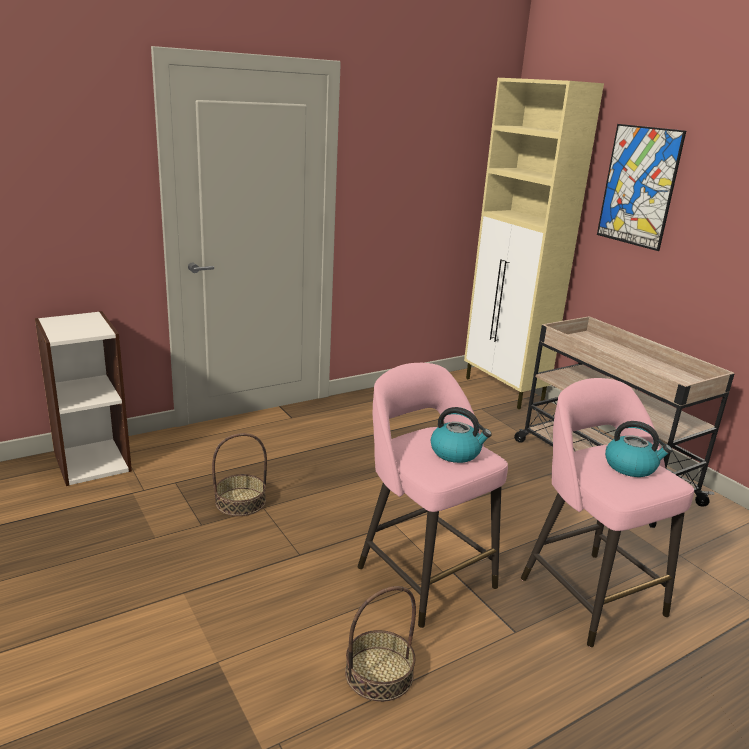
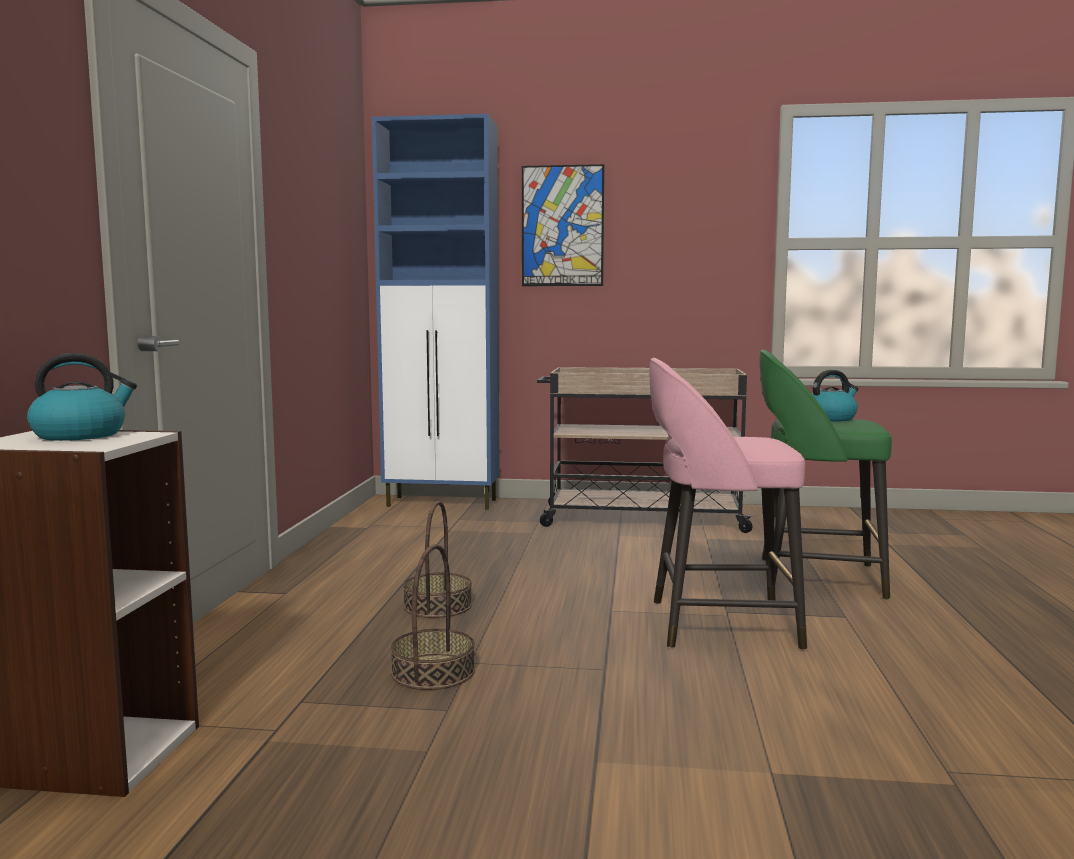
camera: 50 degrees left, 15 degrees down
(379, 673) = (864, 688): basket -> basket (438, 606)
(456, 452) = (745, 438): kettle -> kettle (81, 435)
(504, 390) = (443, 503): beige cabinet -> blue cabinet
(589, 593) = (815, 577): pink stool -> green stool

